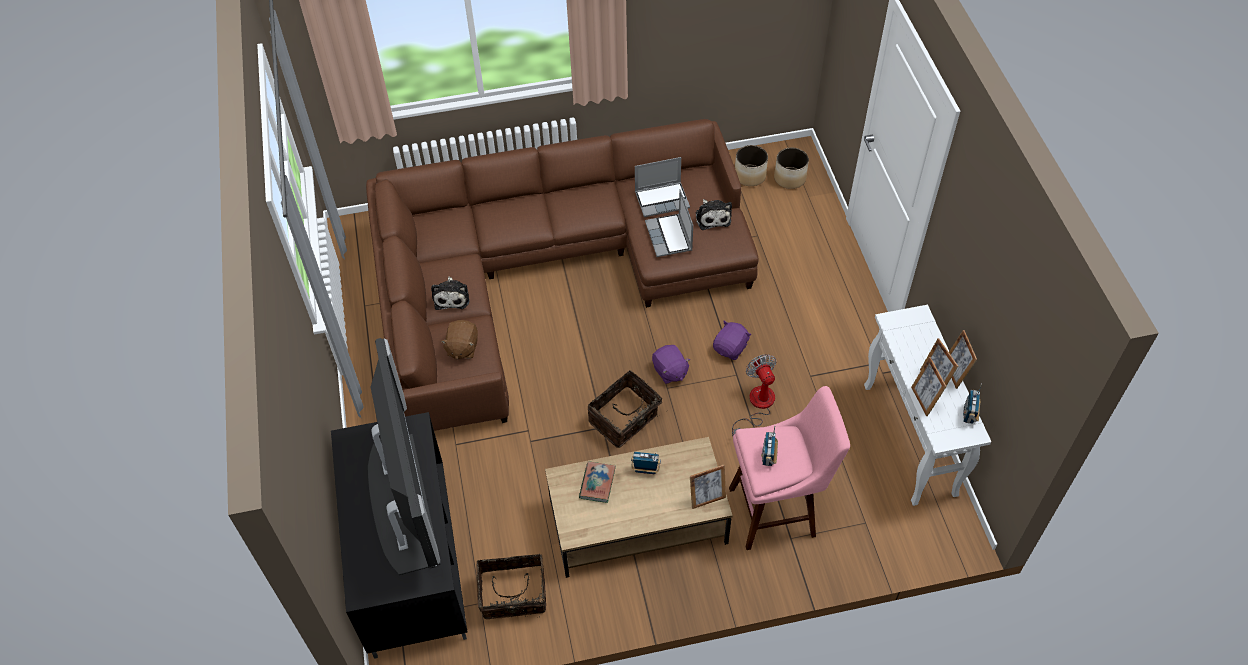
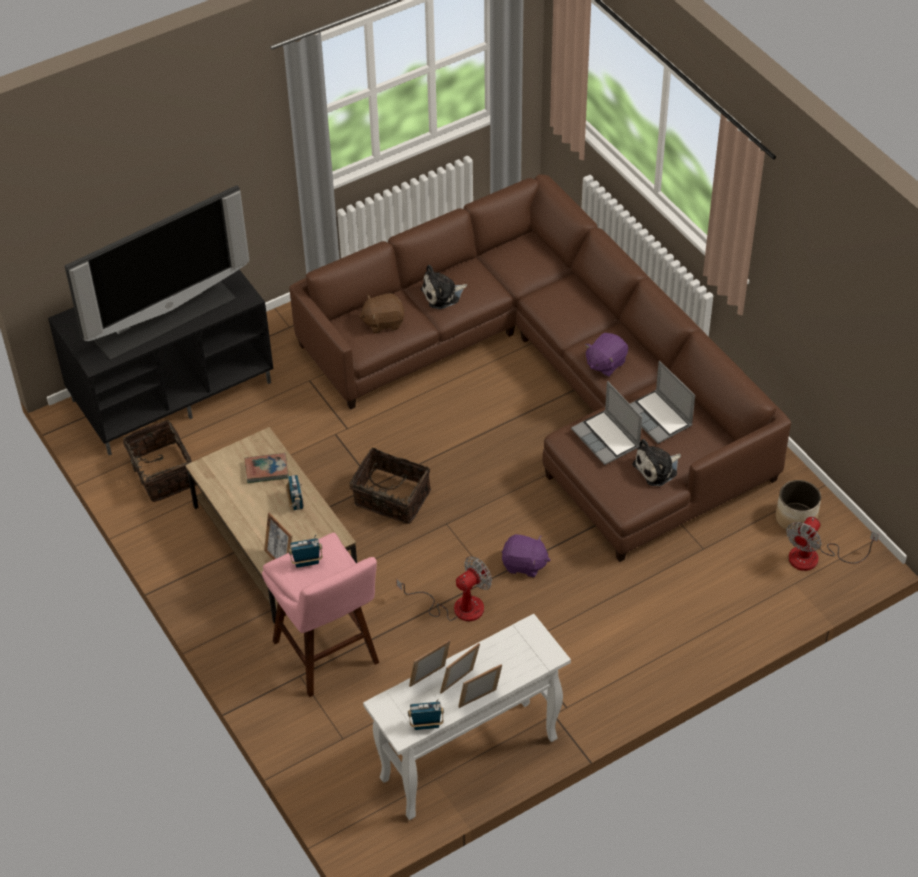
camera: 70 degrees right, 5 degrees down
(669, 237) = (607, 439): laptop -> laptop turned 90 degrees counterclockwise
(670, 371) = (469, 520): purple plush toy -> purple plush toy (605, 363)
(790, 178) = (815, 558): planter -> fan

